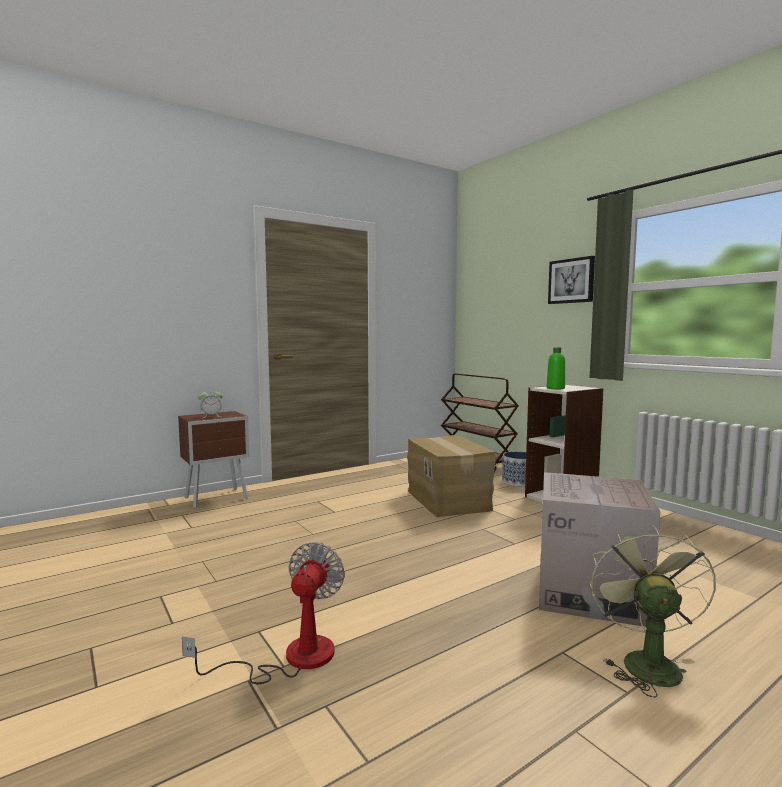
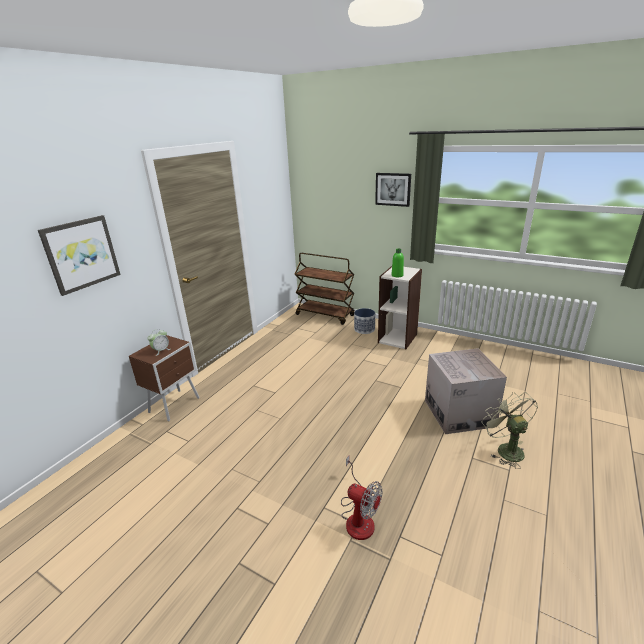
camera: 25 degrees left, 20 degrees up
(155, 286) = (81, 254): none -> picture
(291, 658) = (358, 517): fan -> fan turned 135 degrees clockwise
(449, 500) = (337, 359): cardboard box -> none

